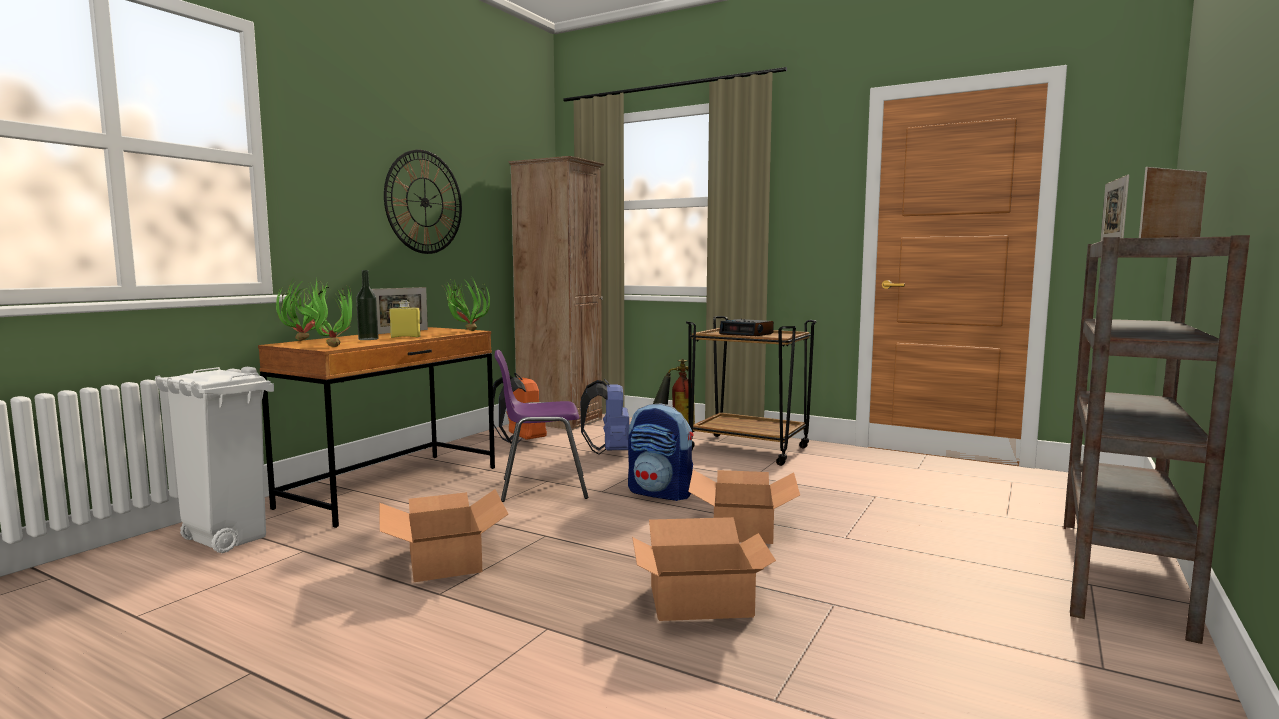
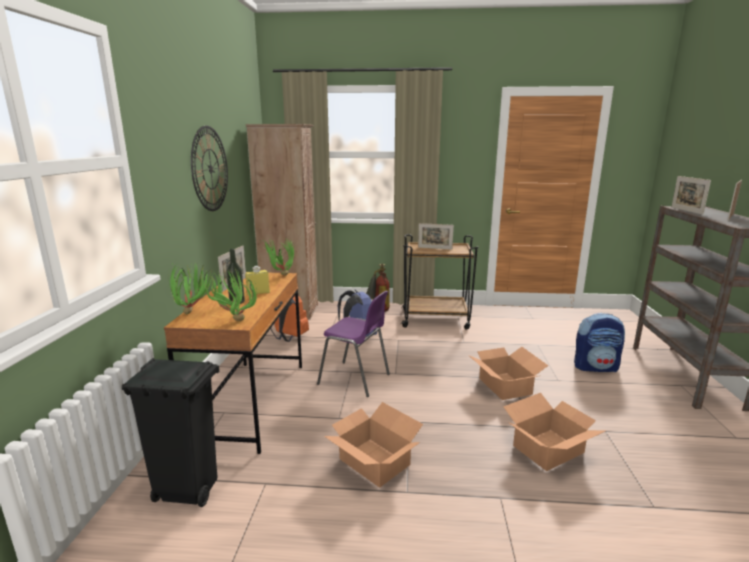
camera: 25 degrees left, 10 degrees up
(226, 539) = (187, 491): white trash can -> black trash can
(541, 488) = (356, 379): purple chair -> purple chair turned 120 degrees counterclockwise
(661, 493) = (431, 367): backpack -> backpack (596, 367)
(747, 334) = (435, 248): alarm clock -> picture frame

